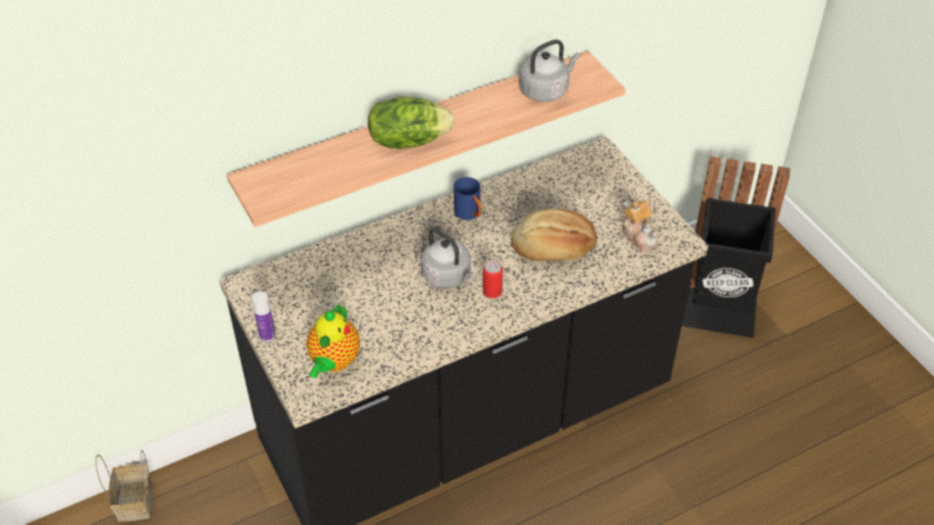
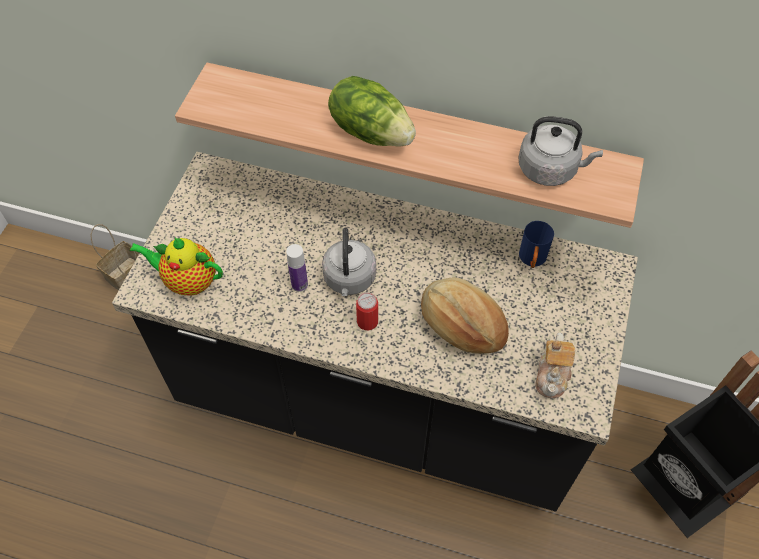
camera: 45 degrees right, 10 degrees up
(267, 335) = (173, 221): bottle -> bottle (299, 284)
(333, 362) = (188, 281): teapot -> teapot turned 45 degrees clockwise
(470, 215) = (430, 239): blue mug -> blue mug (532, 260)

